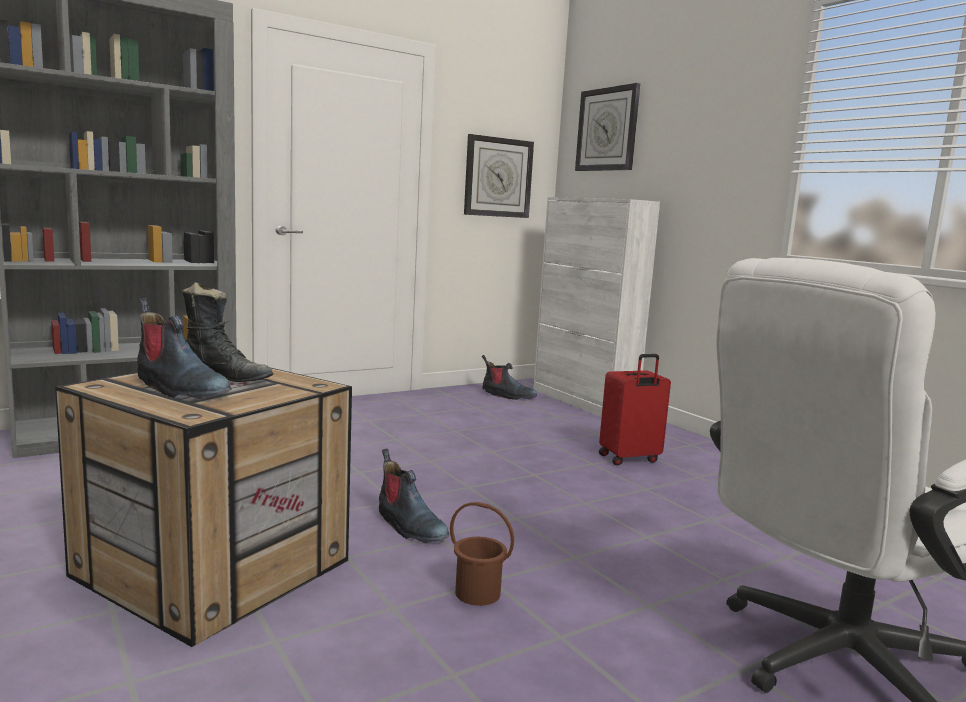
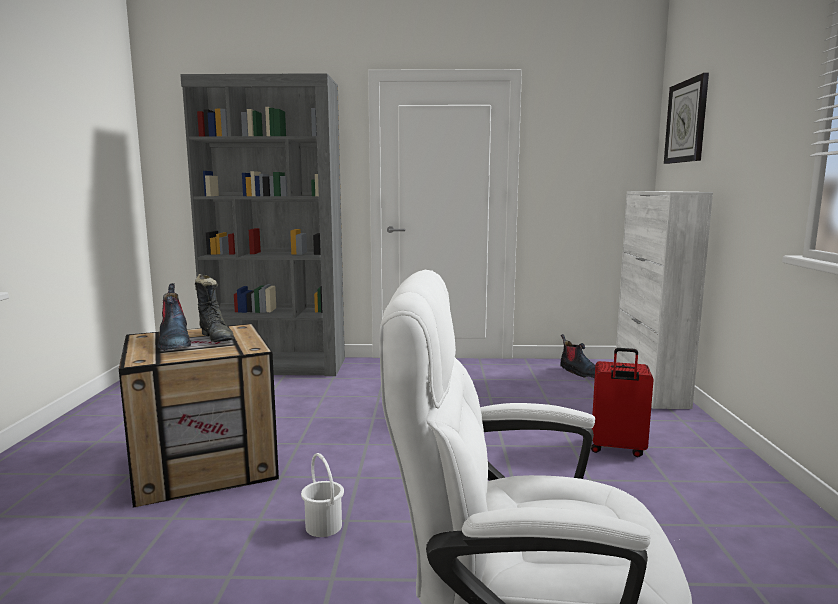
camera: 35 degrees right, 0 degrees up
(409, 526) = (349, 465): boot -> none
(477, 594) = (323, 527): brown bucket -> white bucket
(498, 177) = (587, 175): wall clock -> none

